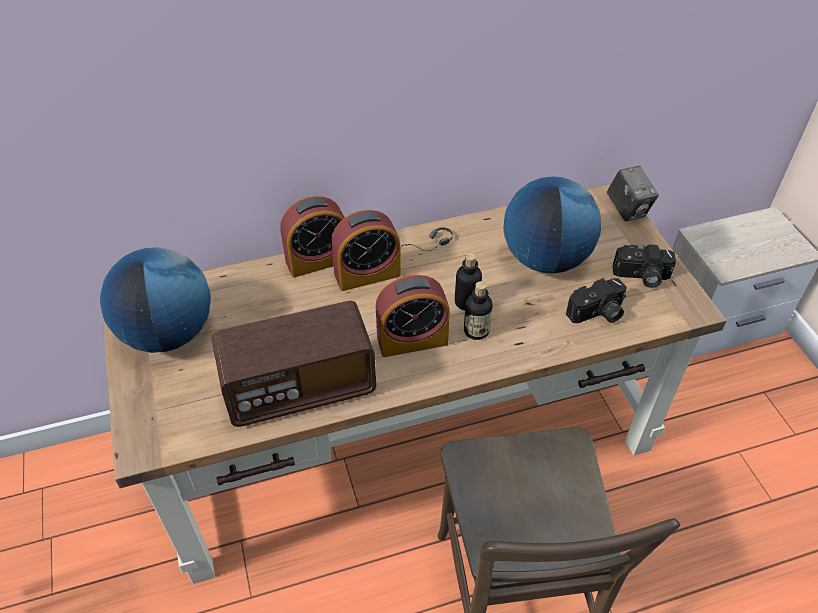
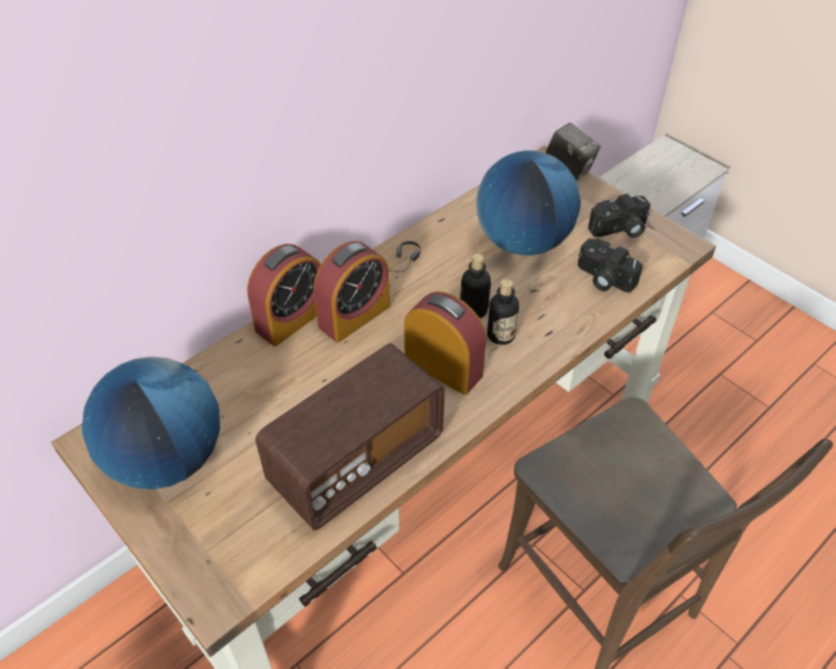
camera: 25 degrees left, 0 degrees up
(412, 340) = (443, 367): alarm clock -> alarm clock turned 105 degrees counterclockwise
(597, 314) = (603, 278): camera -> camera turned 90 degrees clockwise

